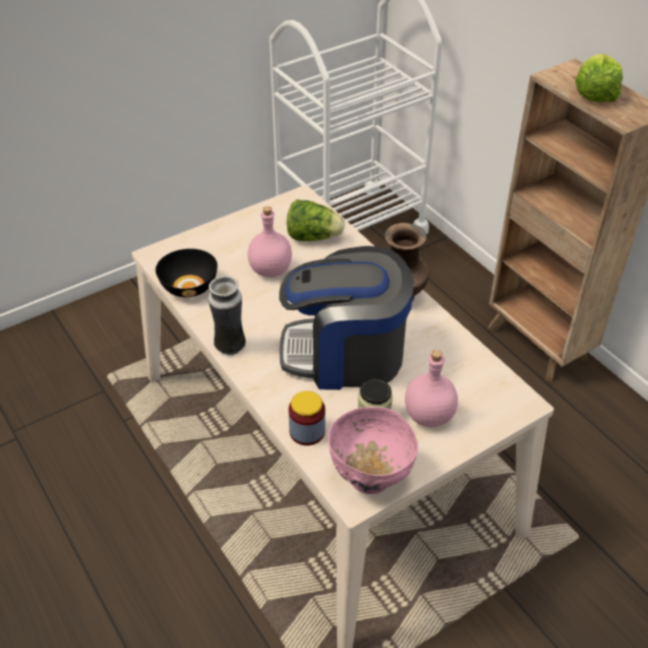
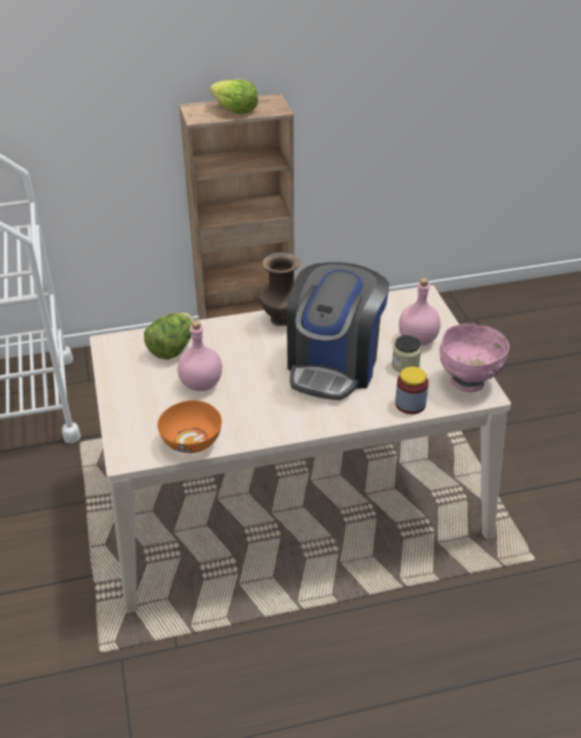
camera: 70 degrees left, 5 degrees down
(189, 286) = (191, 441): black bowl -> orange bowl
(230, 346) = (290, 429): vase -> none

